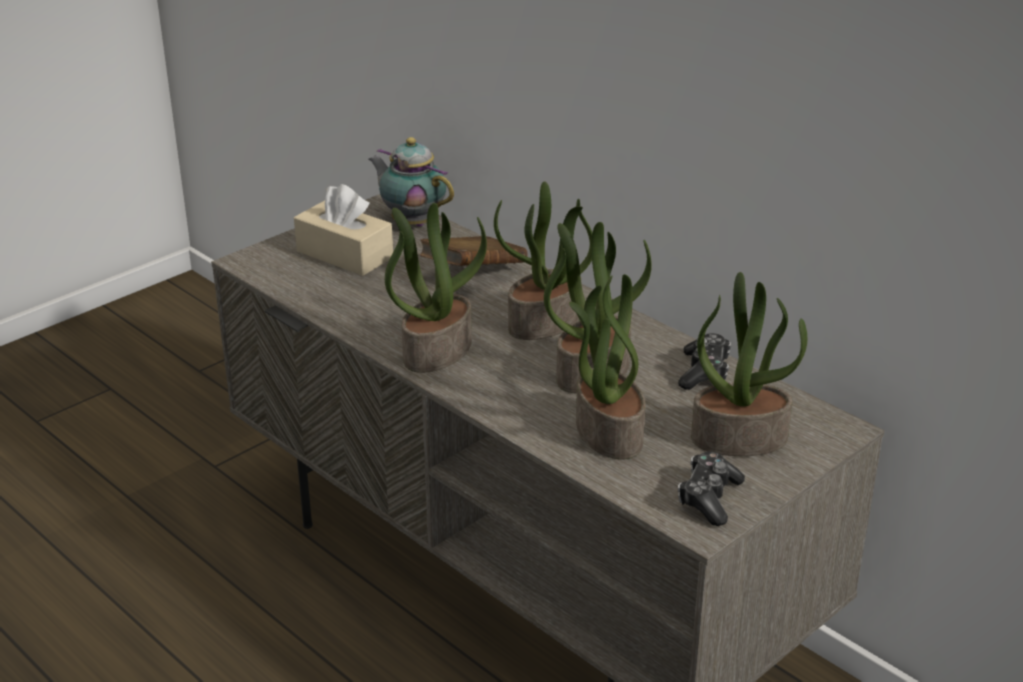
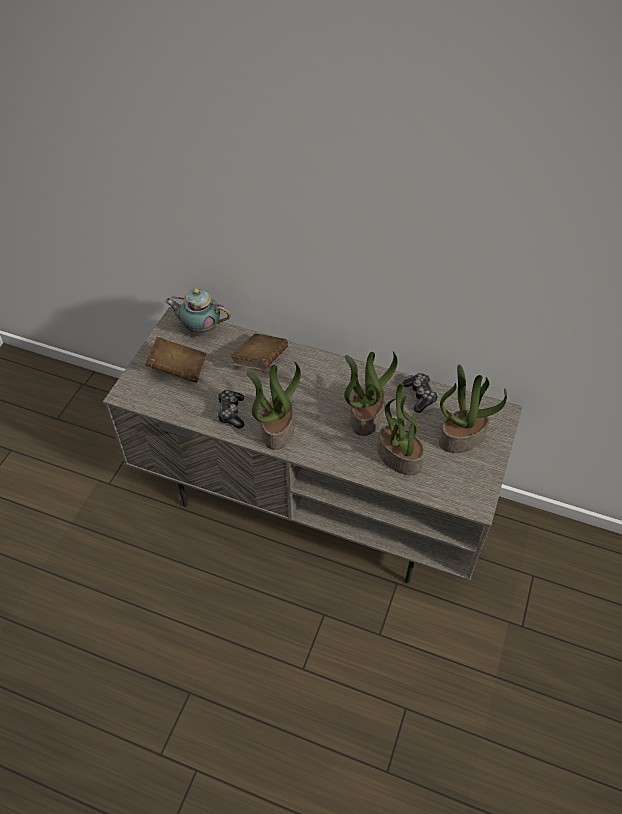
camera: 25 degrees left, 20 degrees up
(344, 254) = (178, 369): beige tissue box -> brown book
(544, 323) = (321, 387): potted plant -> none
(709, 498) = (470, 484): game controller -> game controller (231, 412)

